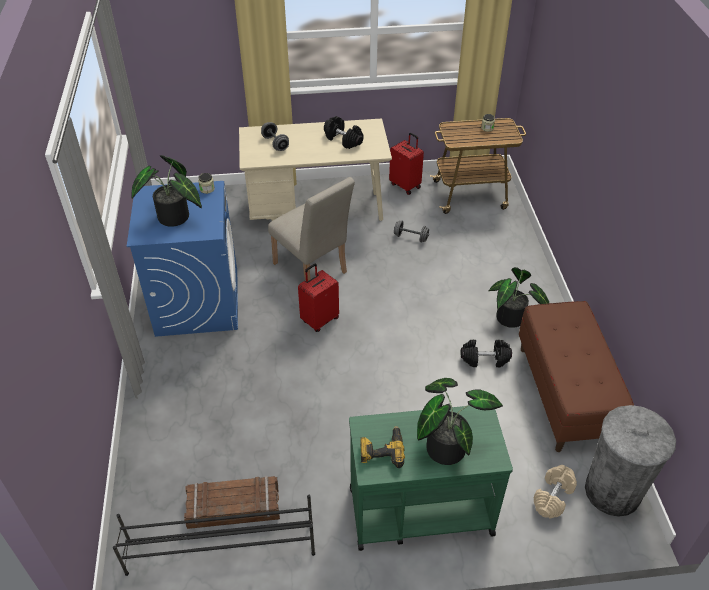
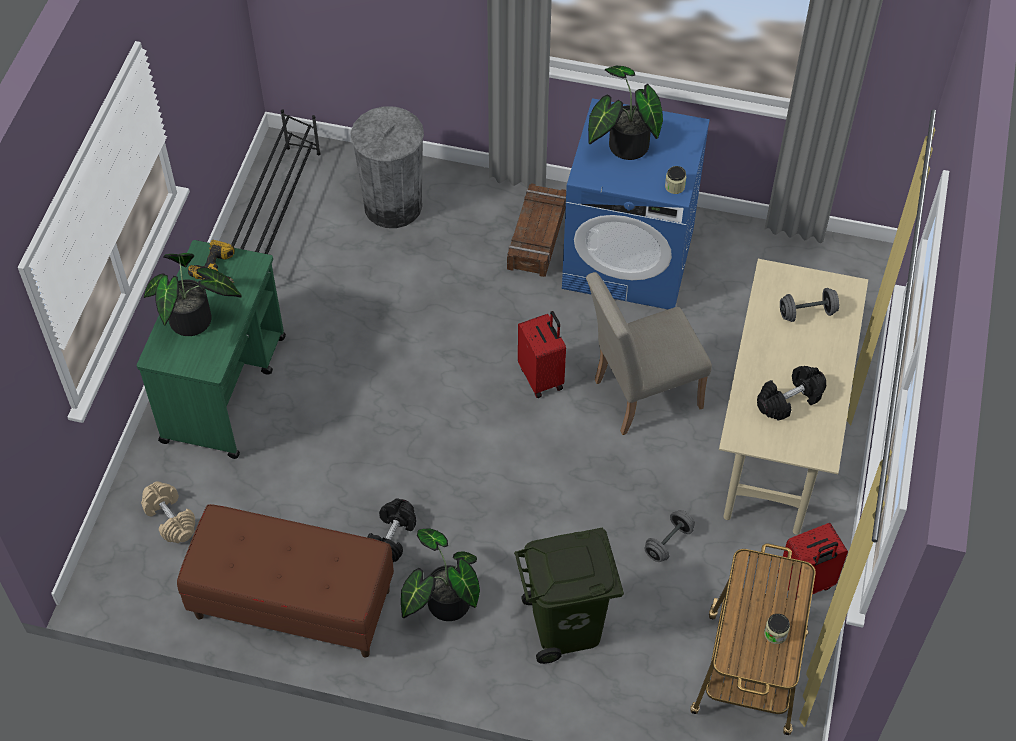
camera: 110 degrees right, 10 degrees up
(233, 507) = (314, 236): crate -> crate (538, 236)
(490, 264) = (566, 627): none -> green trash can
(612, 491) = (143, 583): grey trash can -> grey trash can (393, 205)

